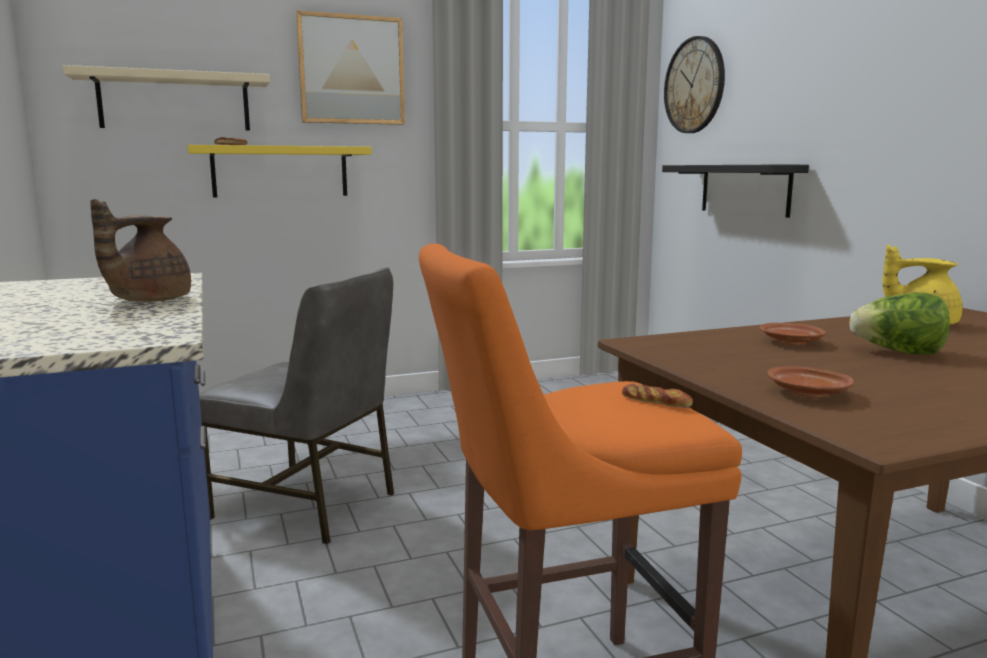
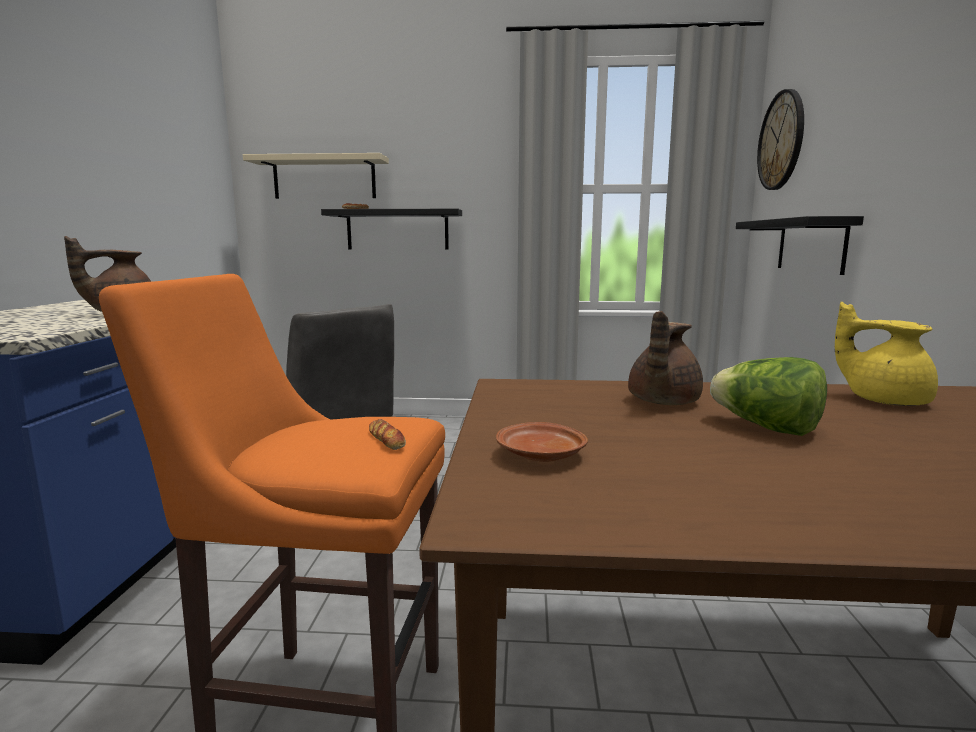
camera: 25 degrees right, 0 degrees up
(280, 171) = (397, 230): yellow shelf -> black shelf
(351, 70) = (455, 147): picture -> none
(791, 342) = (661, 402): brown plate -> brown teapot

